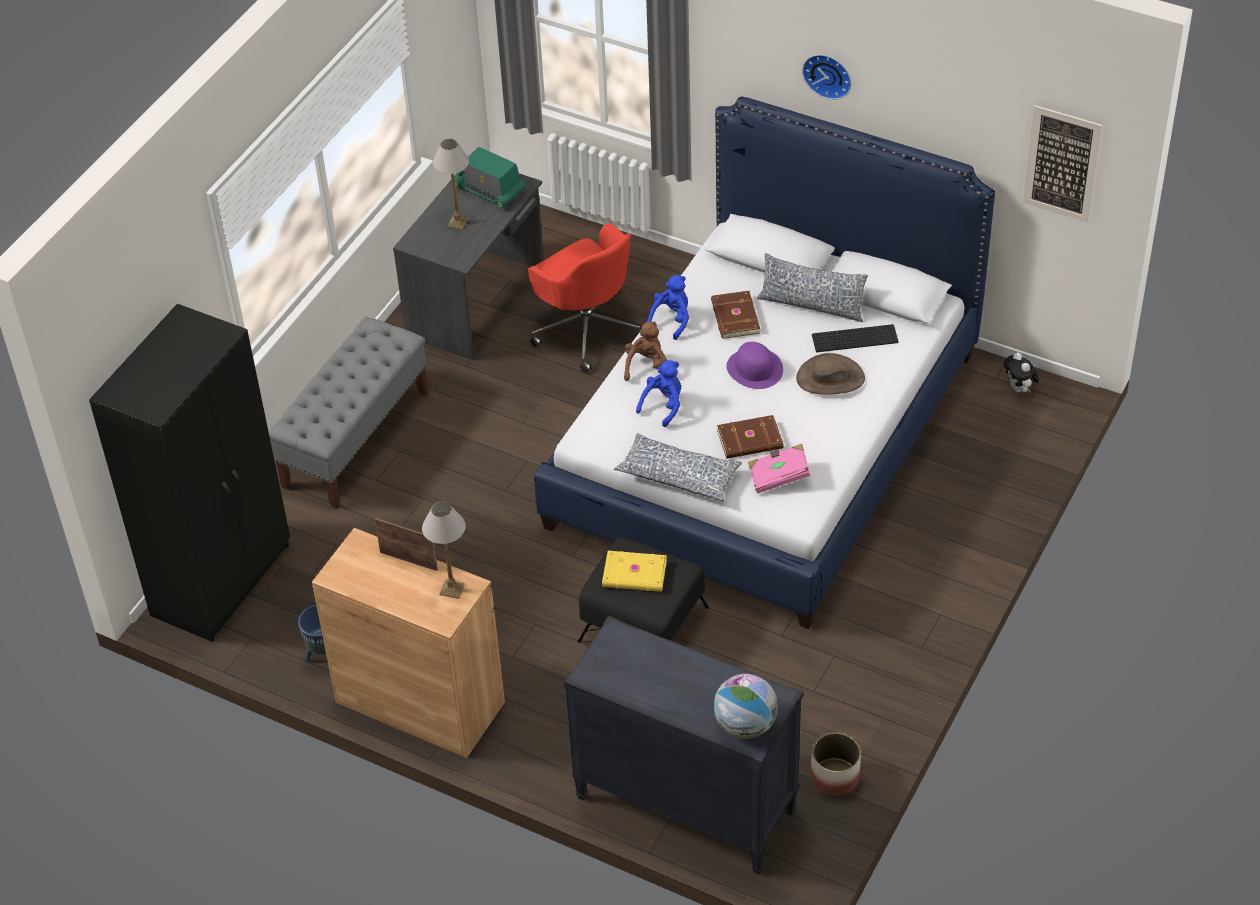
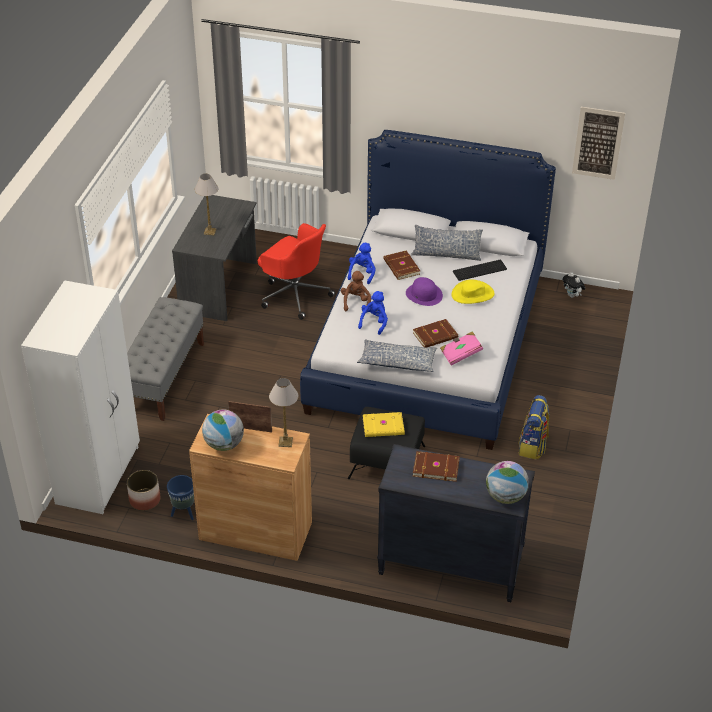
camera: 15 degrees left, 5 degrees down
(223, 580) = (99, 474): black wardrobe -> white wardrobe
(363, 579) = (224, 444): none -> globe
(489, 189) = (224, 210): radio -> none
(658, 662) = (435, 467): none -> brown book
(828, 74) = (442, 106): wall clock -> none
(830, 378) = (472, 294): brown hat -> yellow hat
(835, 777) = (538, 535): planter -> planter (145, 499)
(873, 632) = (533, 446): none -> backpack

